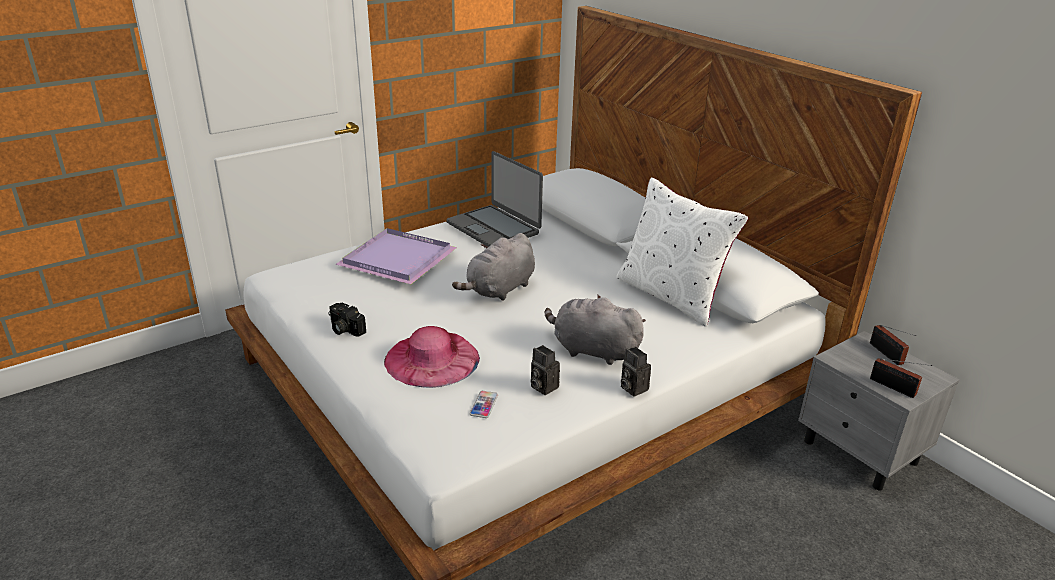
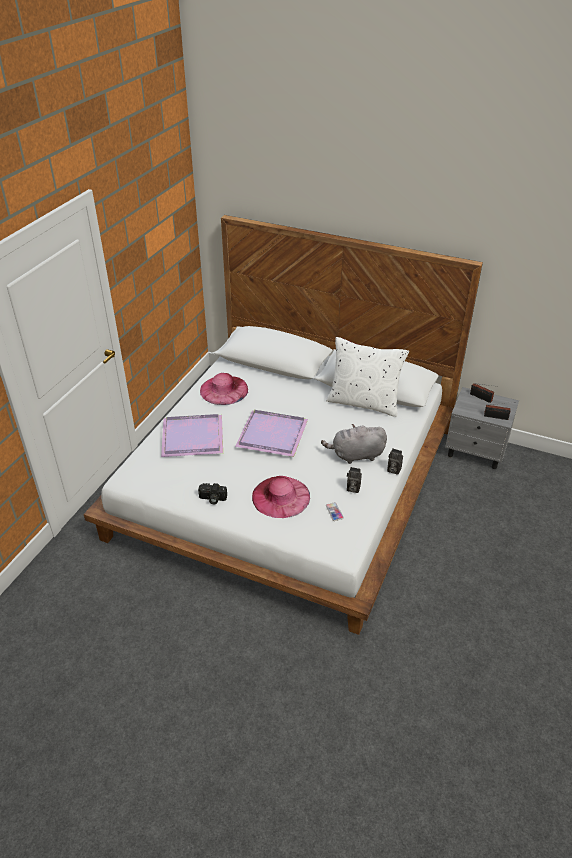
camera: 30 degrees left, 10 degrees up
(494, 228) = (224, 390): laptop -> pink hat
(499, 290) = (273, 435): grey plush toy -> purple tray

